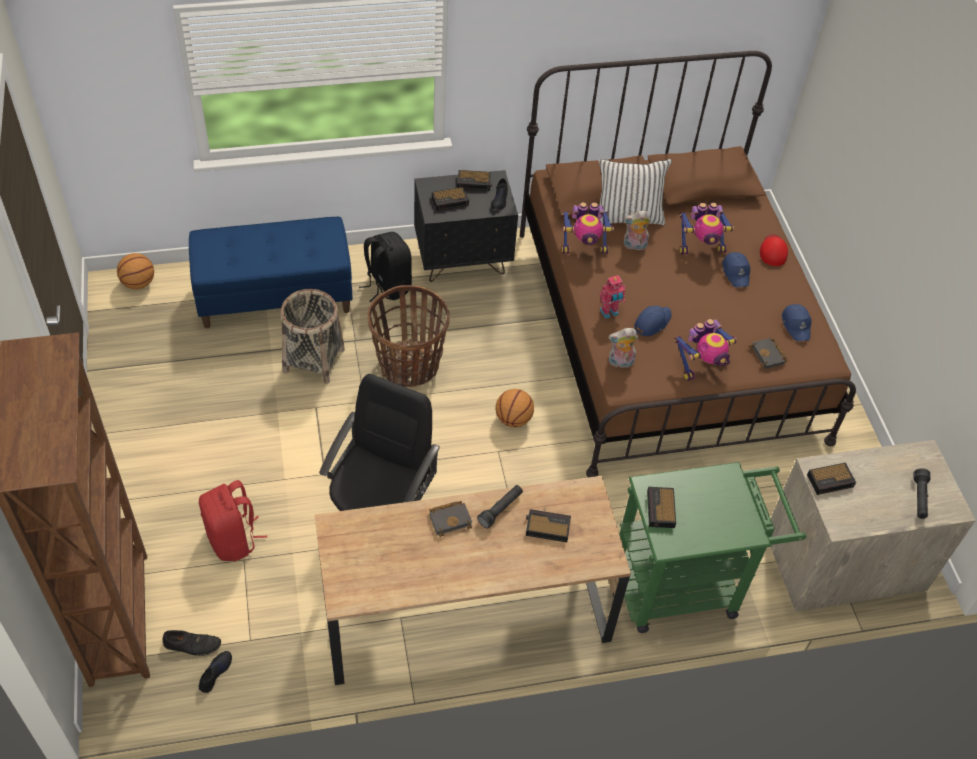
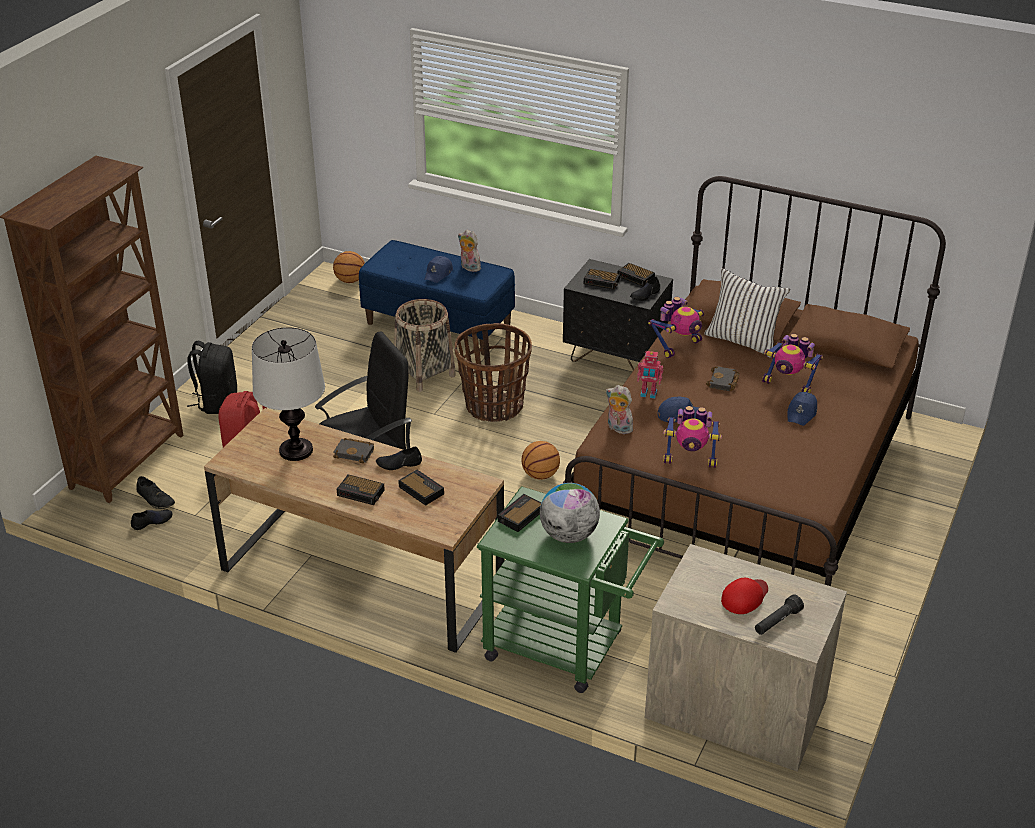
camera: 40 degrees right, 15 degrees down
(387, 286) = (533, 350): black backpack -> black backpack (216, 402)
(395, 547) = (296, 450): none -> table lamp
(500, 509) = (399, 464): black flashlight -> black shoe
(584, 247) = (678, 346): toy robot -> toy robot turned 75 degrees counterclockwise
(634, 246) = (725, 361): plush toy -> plush toy (469, 268)
(714, 507) = (569, 535): none -> globe
(769, 356) = (763, 478): black book -> black book (723, 382)
(773, 251) = (858, 412): red cap -> red cap (745, 597)
(796, 325) = (817, 469): blue cap -> blue cap (439, 273)
(831, 480) = (704, 571): alarm clock -> alarm clock (361, 493)

